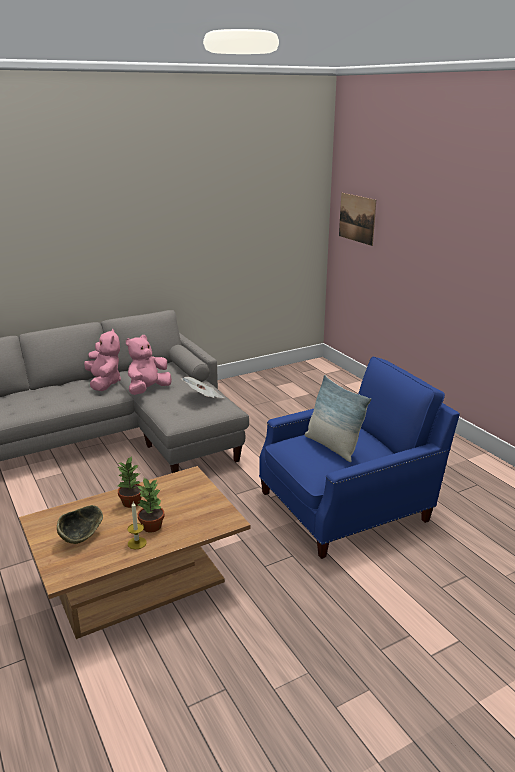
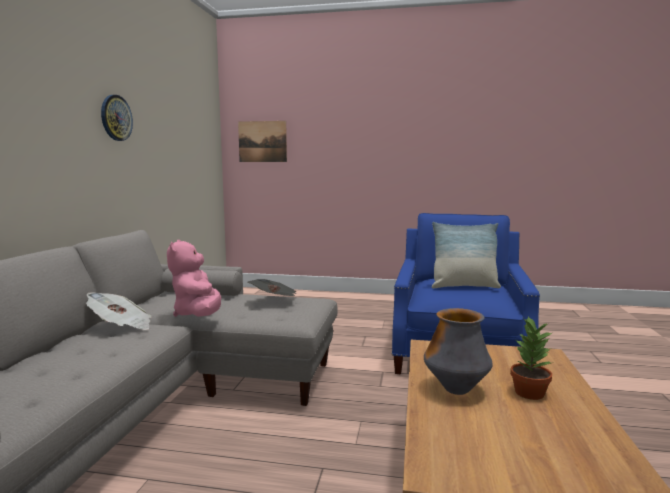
camera: 50 degrees left, 15 degrees down
(81, 538) = (525, 447): bowl -> none
(104, 383) = (122, 326): pink plush toy -> newspaper
(131, 502) = (456, 390): potted plant -> vase
(137, 543) = (566, 411): candle -> none
(167, 219) = (116, 118): none -> wall clock

